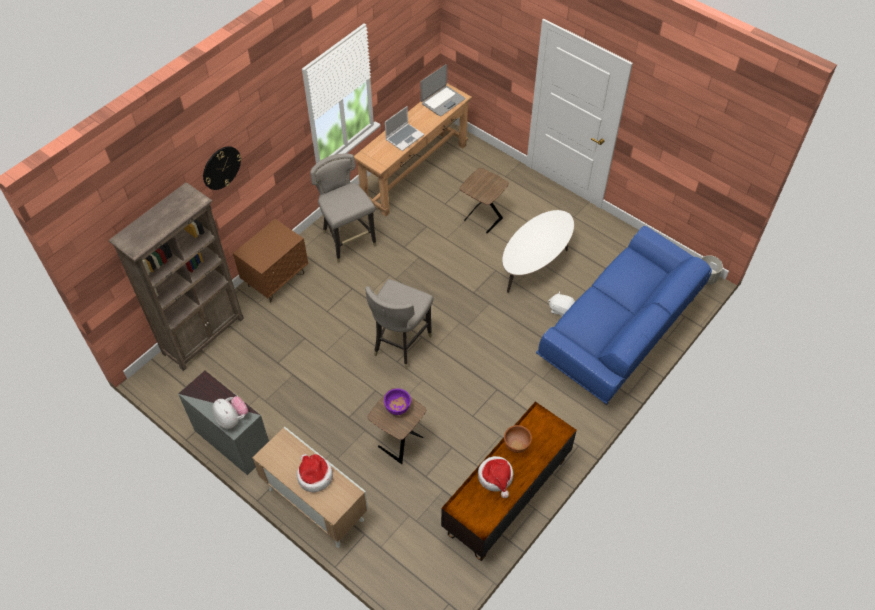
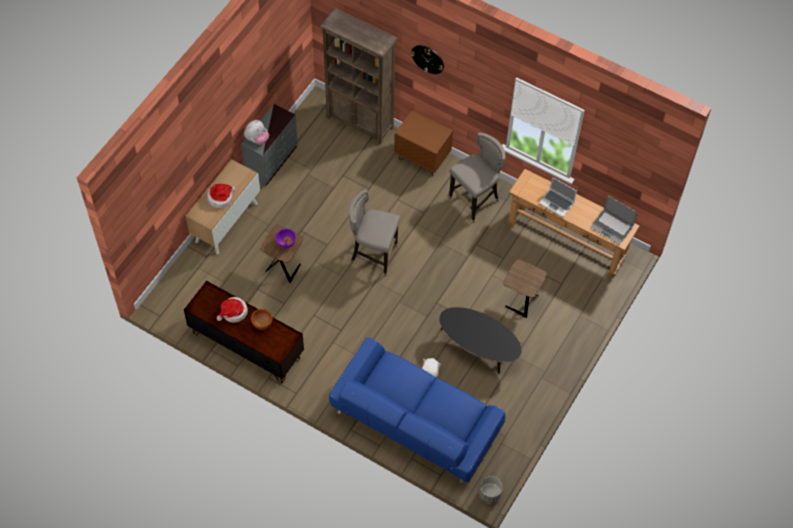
camera: 80 degrees right, 5 degrees up
(535, 263) = (478, 349): white coffee table -> black coffee table

